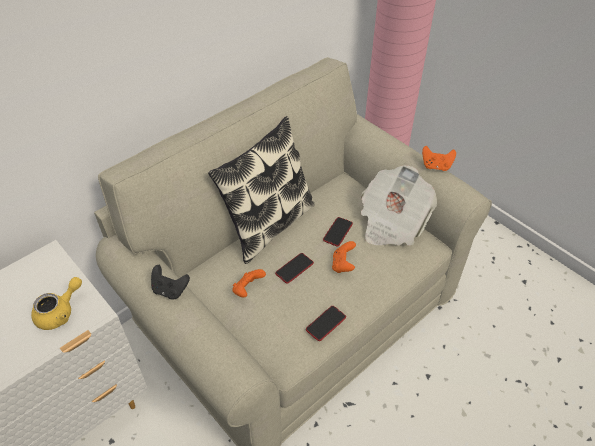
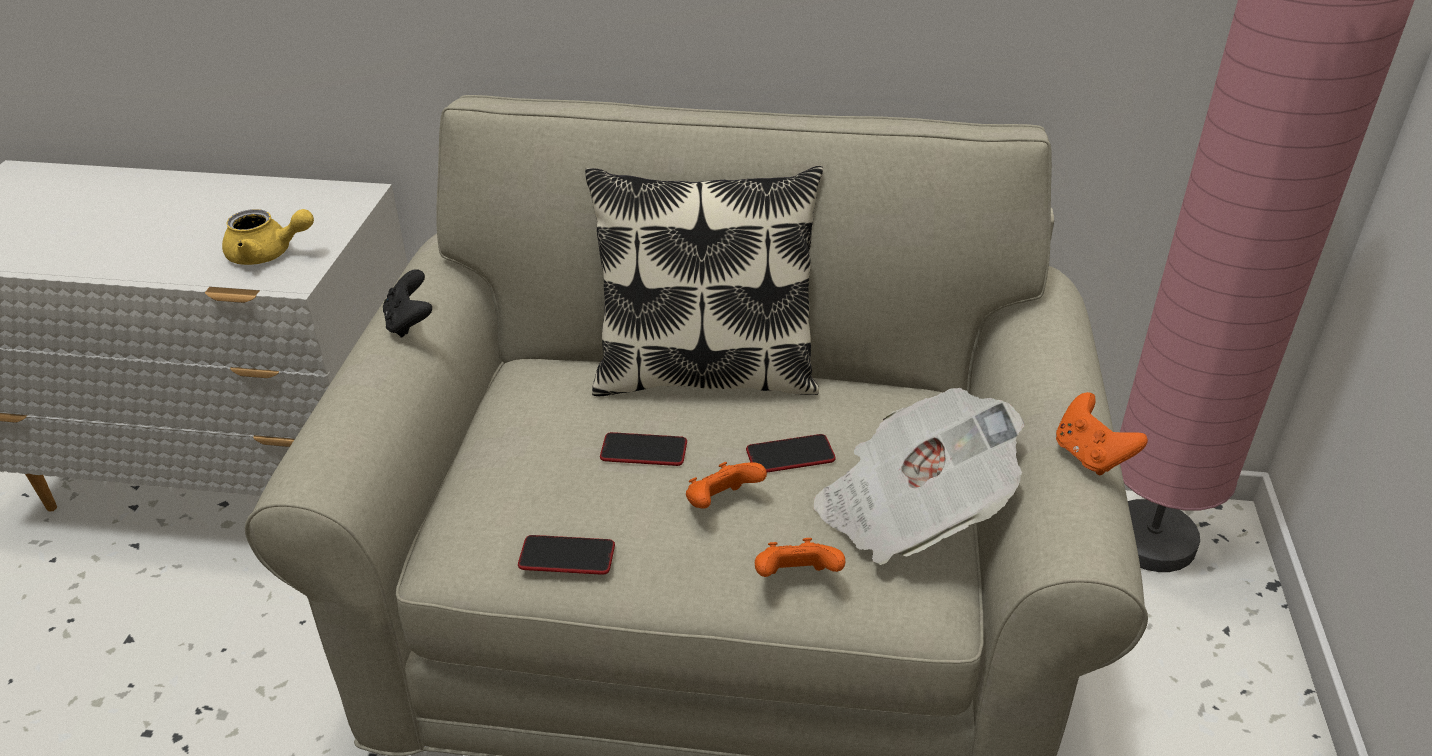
camera: 50 degrees right, 10 degrees down
(248, 289) = (542, 427): orange game controller -> orange game controller (796, 578)

